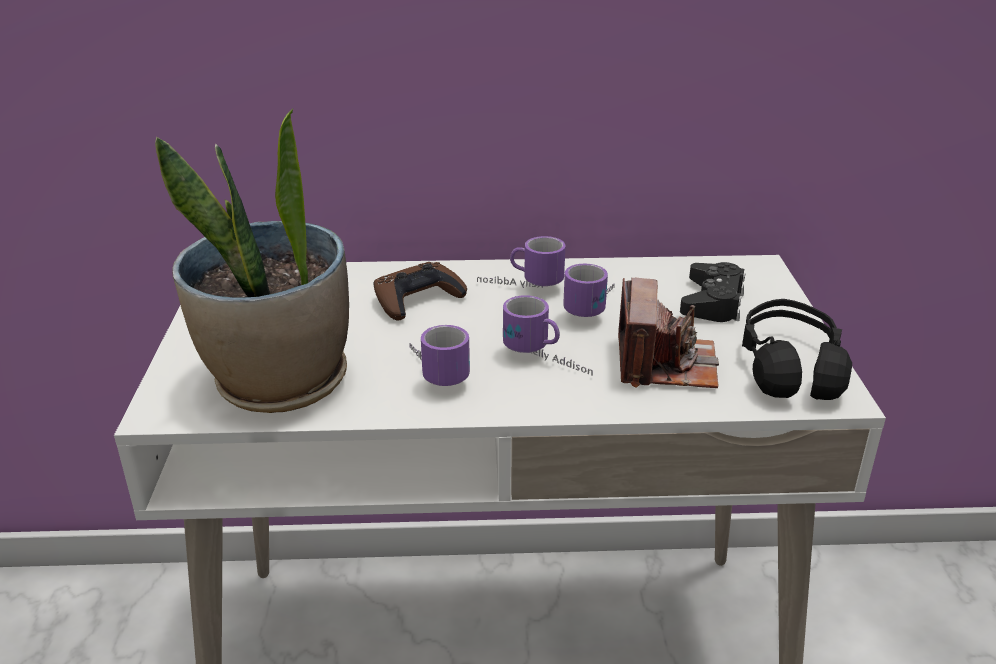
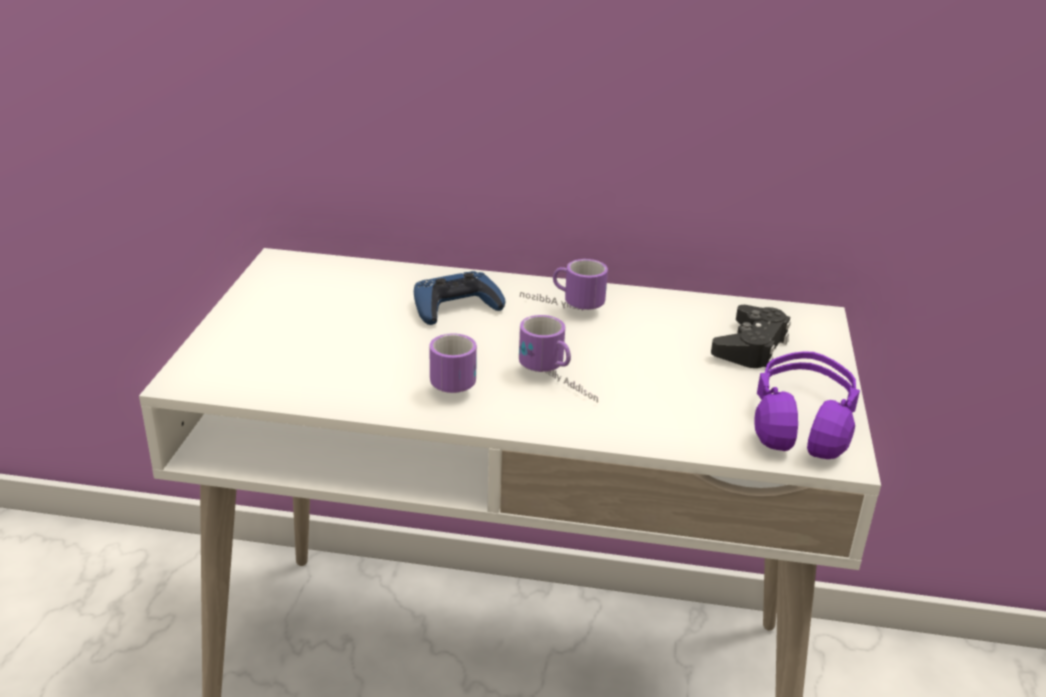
camera: 10 degrees right, 0 degrees up
(280, 383) = (300, 369): potted plant -> none
(417, 299) = (456, 307): brown game controller -> blue game controller
(595, 308) = (628, 337): mug -> none
(665, 364) = (675, 401): camera -> none
(789, 368) = (801, 423): black headphones -> purple headphones

